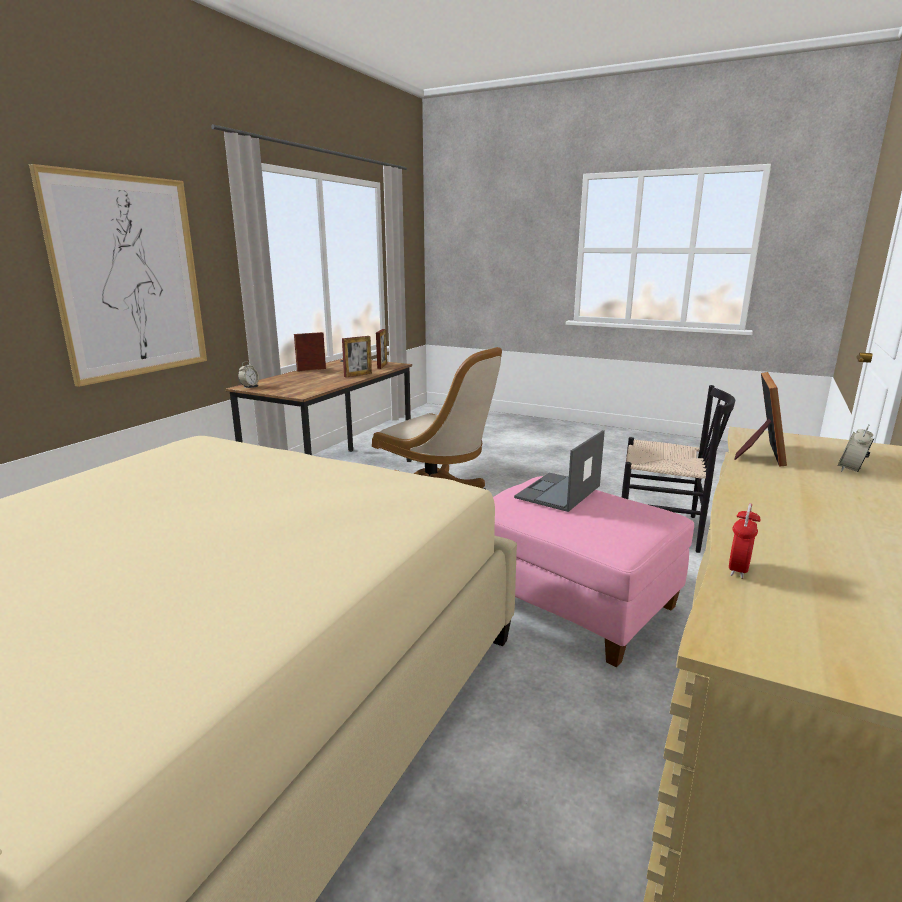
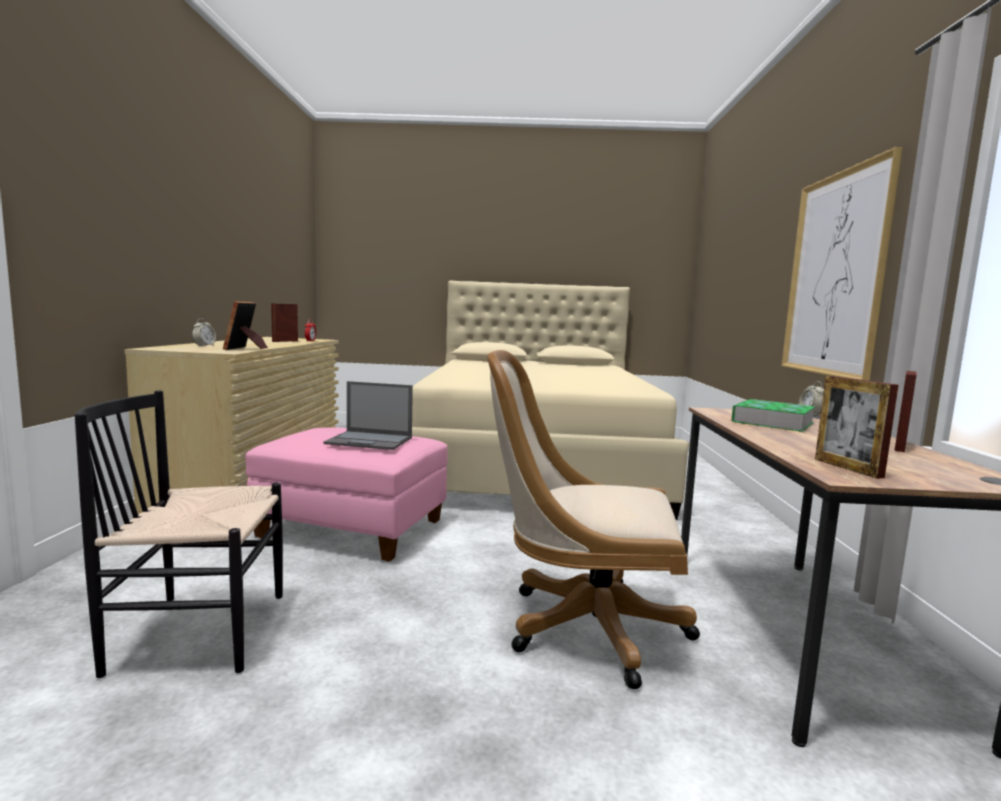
camera: 155 degrees right, 10 degrees down
(307, 383) = (772, 422): none -> book
(358, 375) = (780, 440): picture frame -> picture frame (285, 341)
(558, 492) = (370, 441): laptop -> laptop turned 90 degrees clockwise

